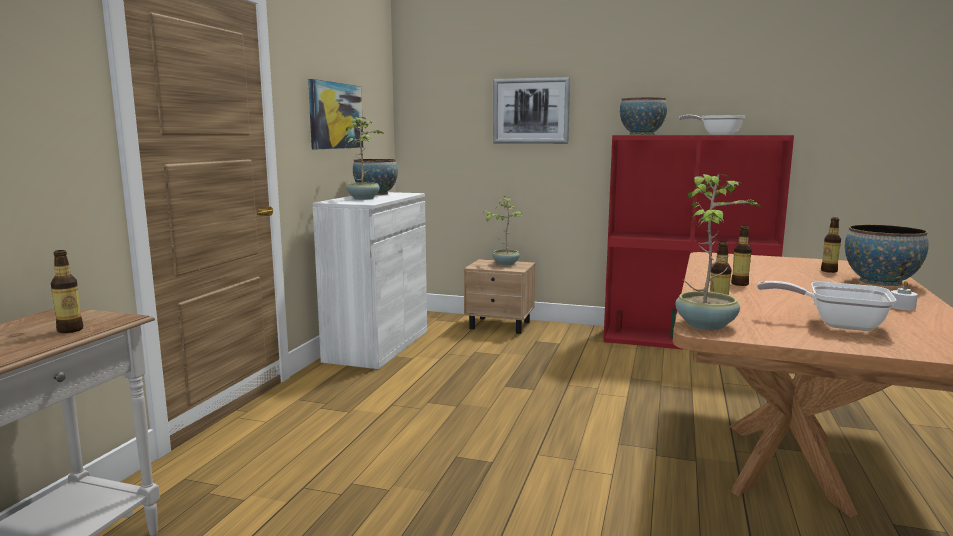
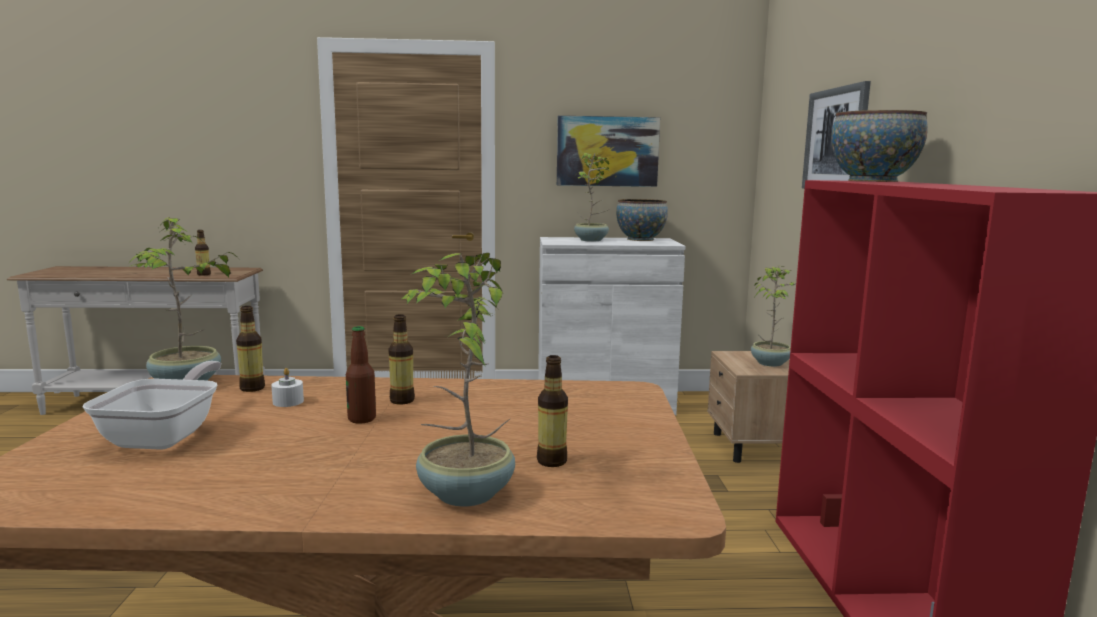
camera: 70 degrees right, 0 degrees up
(717, 134) = (967, 186): frying pan -> none
(780, 291) = (362, 419): none -> bottle
(880, 282) = (463, 494): bowl -> potted plant
(902, 307) = (254, 486): white candle -> white candle (288, 402)

